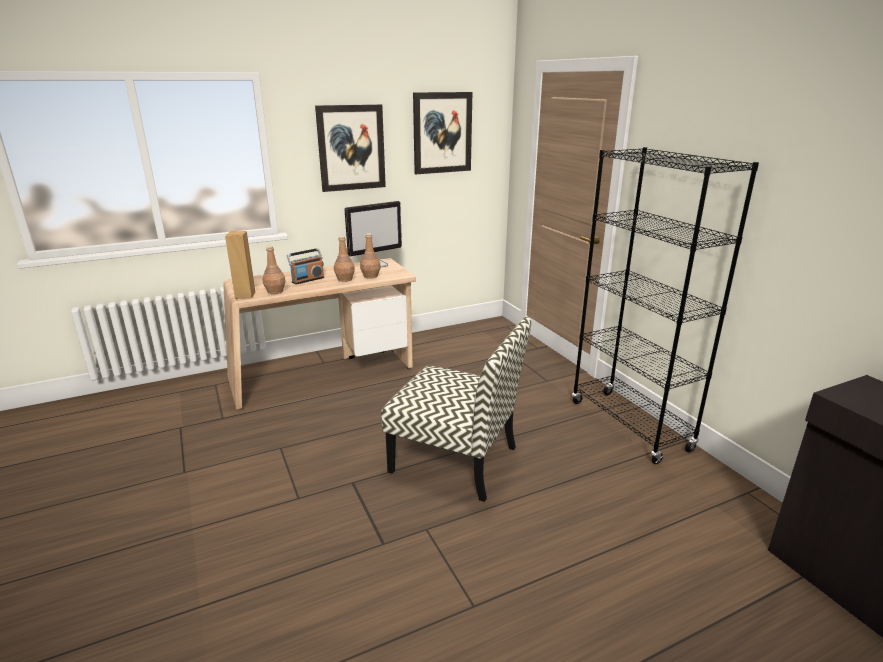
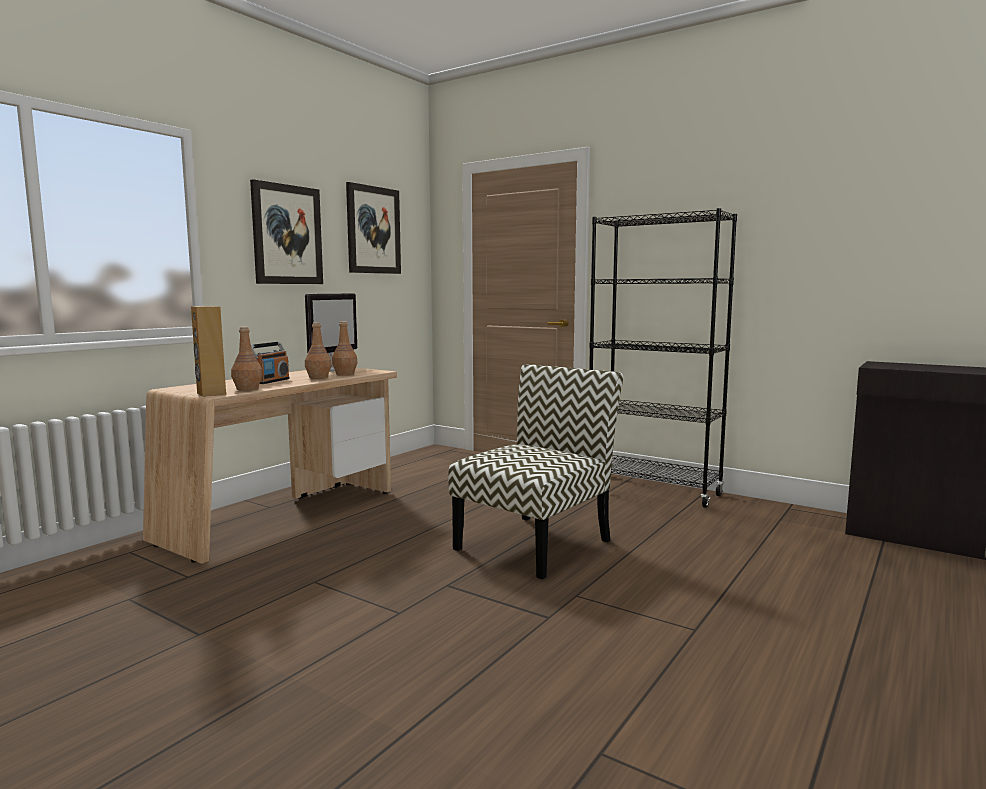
camera: 30 degrees left, 15 degrees down
(456, 460) = (534, 543): chair -> chair turned 45 degrees counterclockwise

